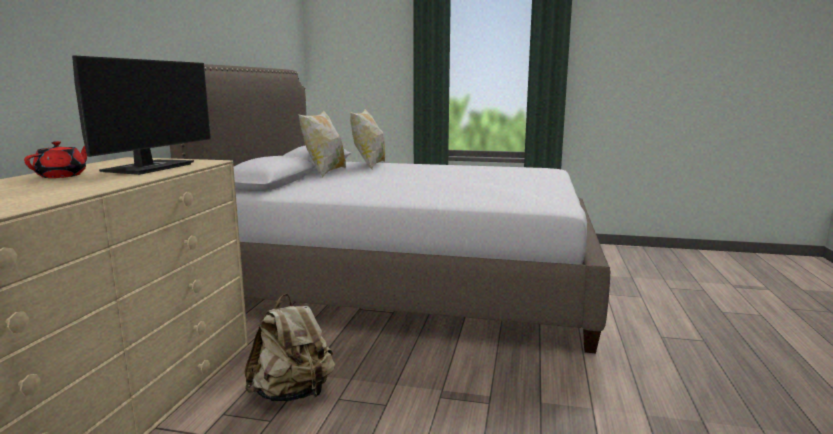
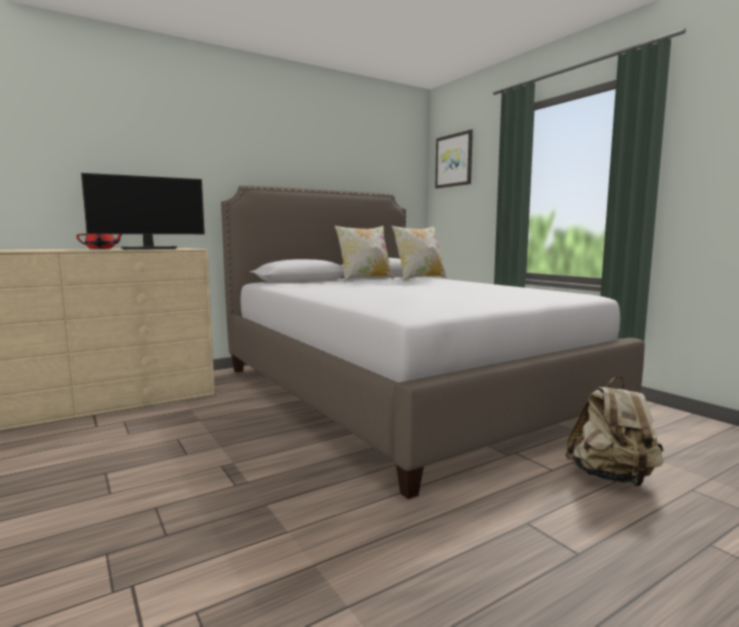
camera: 45 degrees right, 5 degrees down
(292, 393) = (168, 426): beige backpack -> beige backpack (611, 477)
(344, 35) = (454, 160): none -> picture

